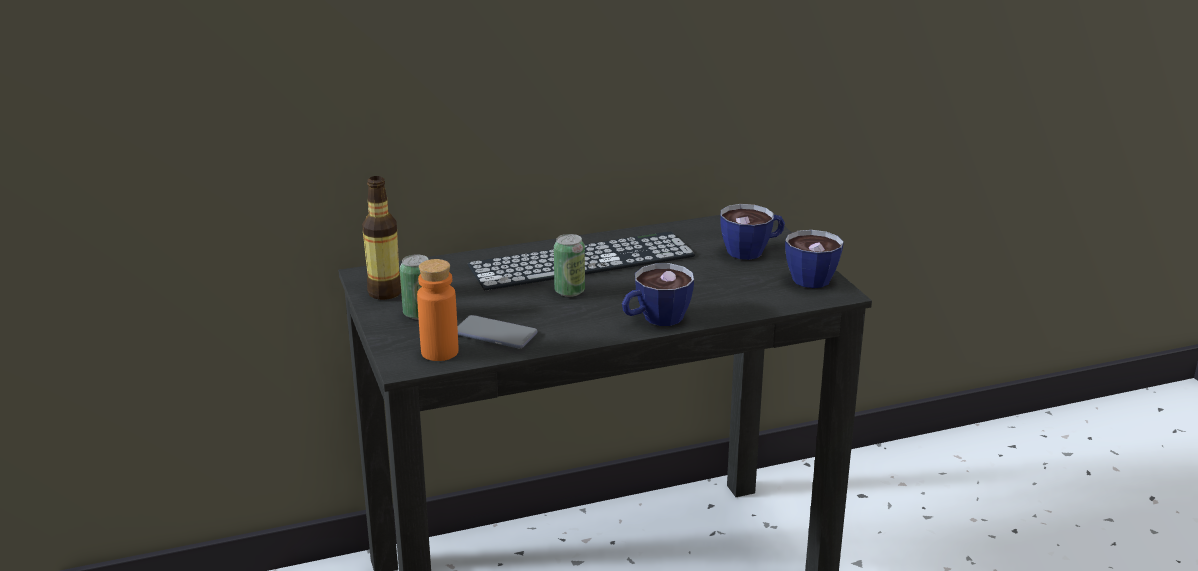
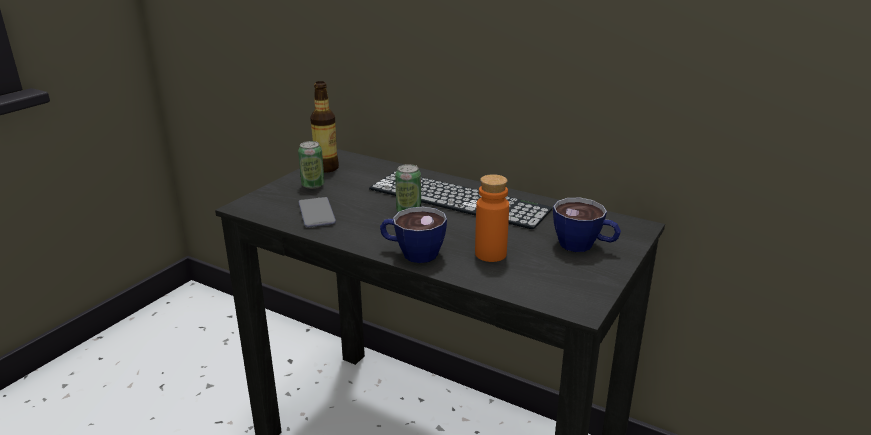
camera: 50 degrees right, 0 degrees up
(439, 352) = (272, 208): orange bottle -> orange bottle (490, 254)
(812, 276) = (588, 286): cup -> none

